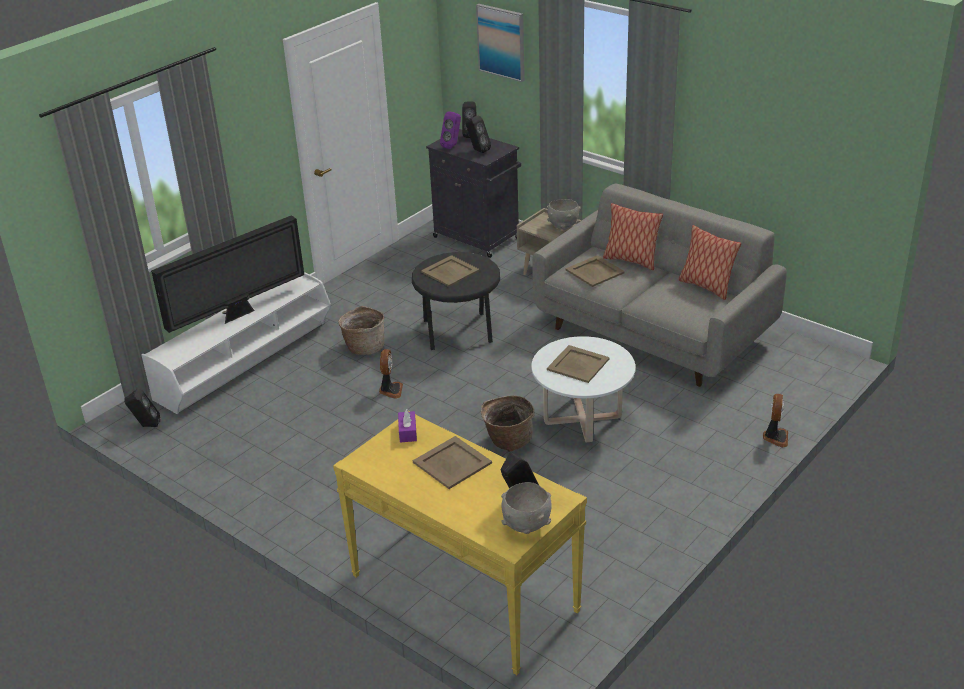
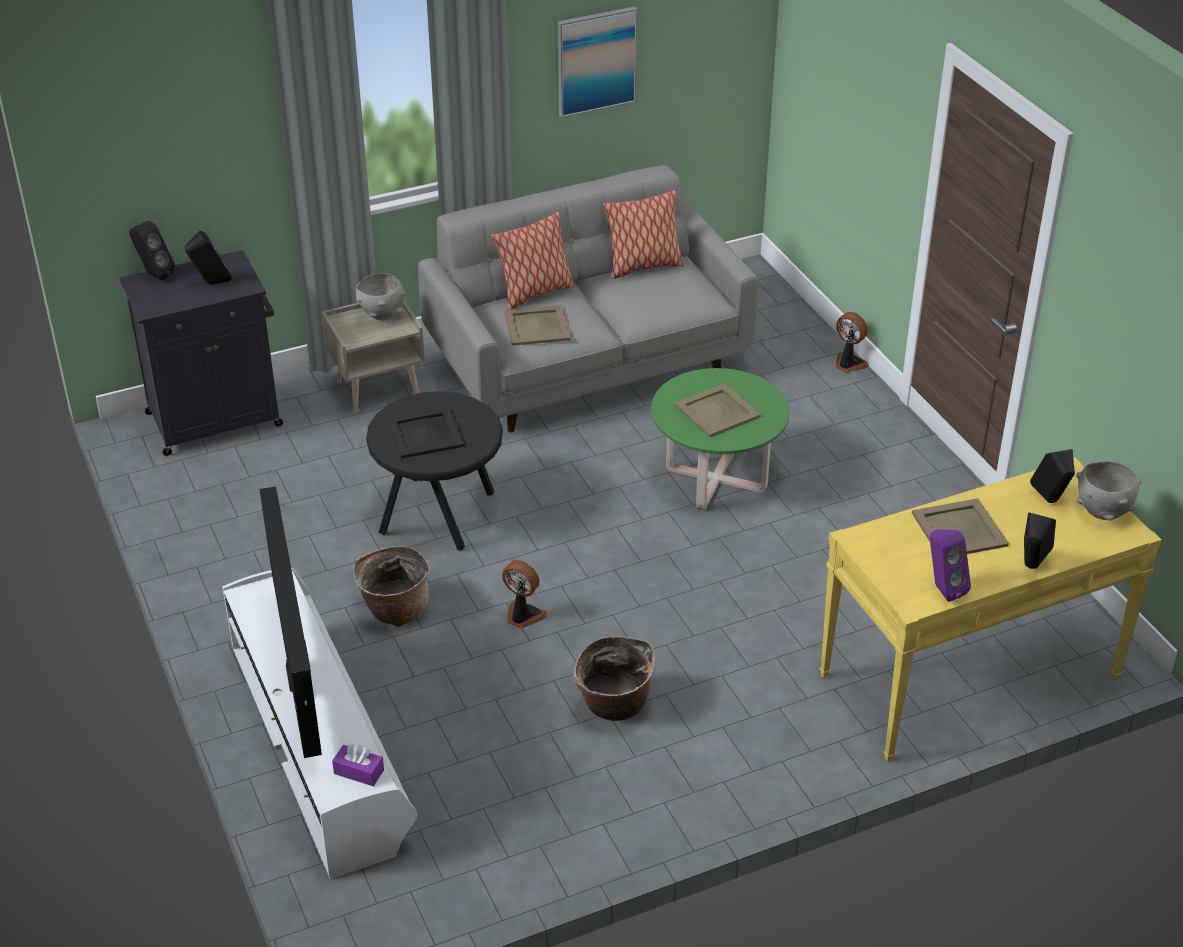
camera: 65 degrees left, 5 degrees up
(146, 426) = (397, 901): black speaker -> black speaker (1031, 567)
(407, 432) = (875, 545): purple tissue box -> purple tissue box (359, 772)
(449, 271) = (425, 434): beige tray -> black tray
(452, 146) = (169, 298): purple speaker -> purple speaker (942, 589)
(501, 42) = (182, 107): picture -> picture (596, 61)
(508, 440) = (713, 550): basket -> basket (613, 705)
(582, 419) = (716, 479): white coffee table -> green coffee table

